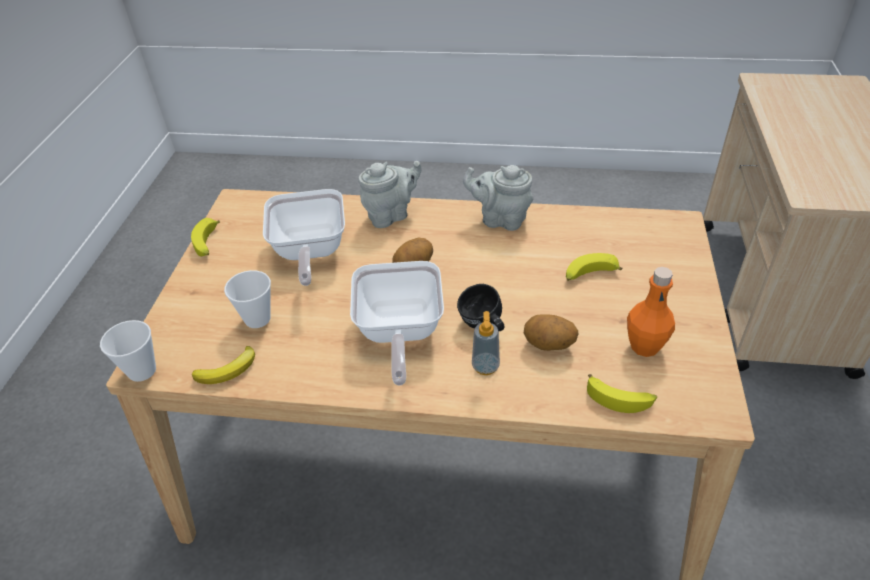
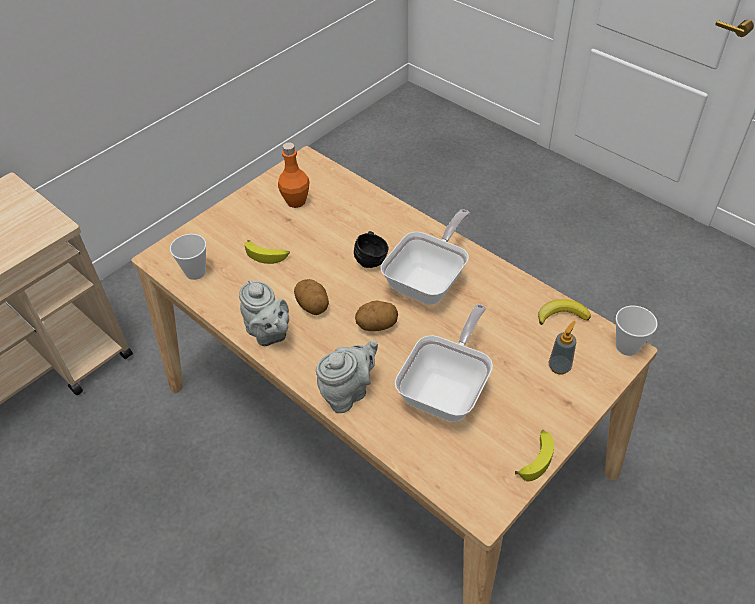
camera: 145 degrees left, 5 degrees up
(257, 319) = (523, 346): cup -> cup (195, 272)
(391, 215) = (348, 392): grey teapot -> grey teapot turned 135 degrees clockwise
(485, 366) = (395, 235): soap dispenser -> soap dispenser (559, 367)
(548, 345) = (346, 228): potato -> potato (313, 306)
(620, 398) = (342, 186): banana -> none

